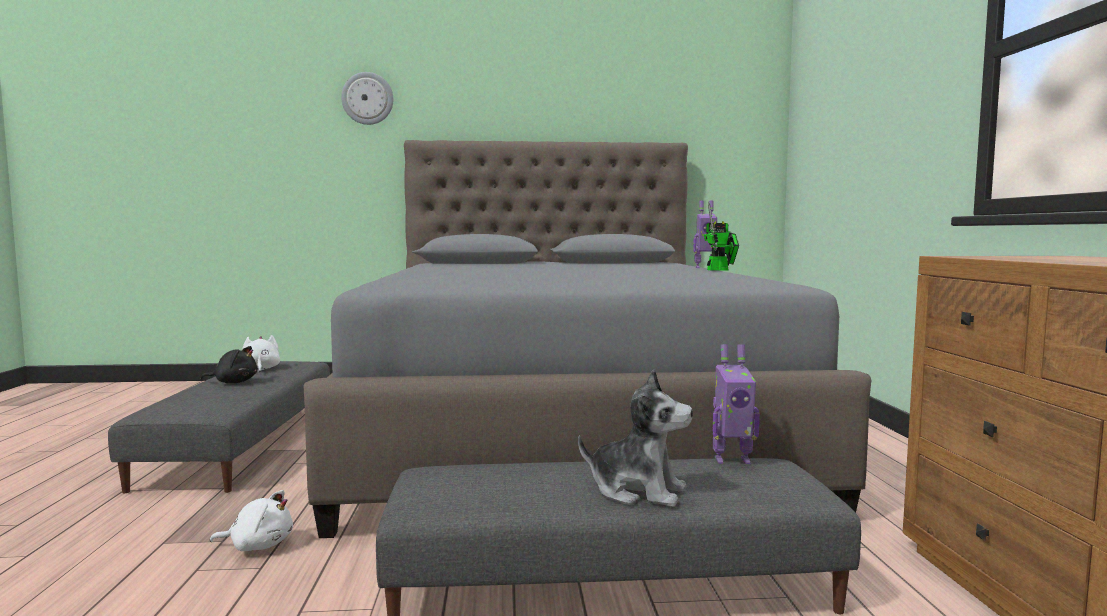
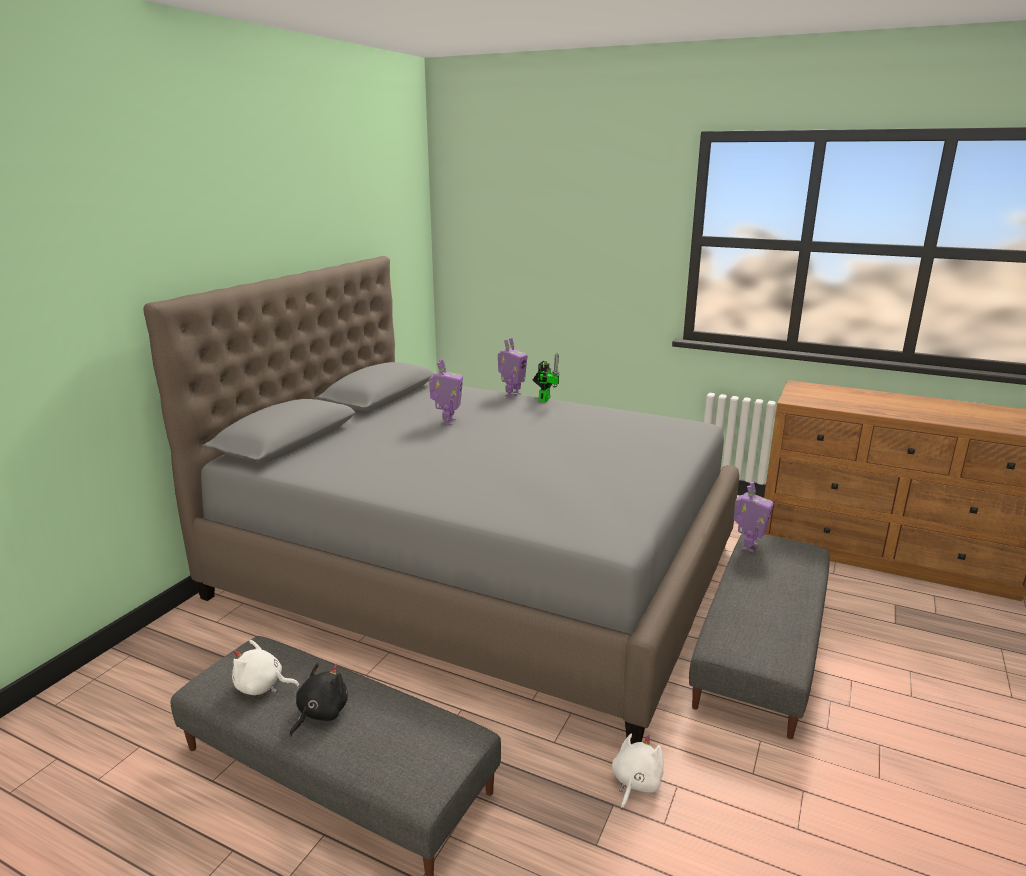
camera: 60 degrees left, 15 degrees up
(367, 98) = (69, 246): wall clock -> none
(589, 267) = (447, 421): none -> toy robot
(637, 491) = (787, 589): plush toy -> none

